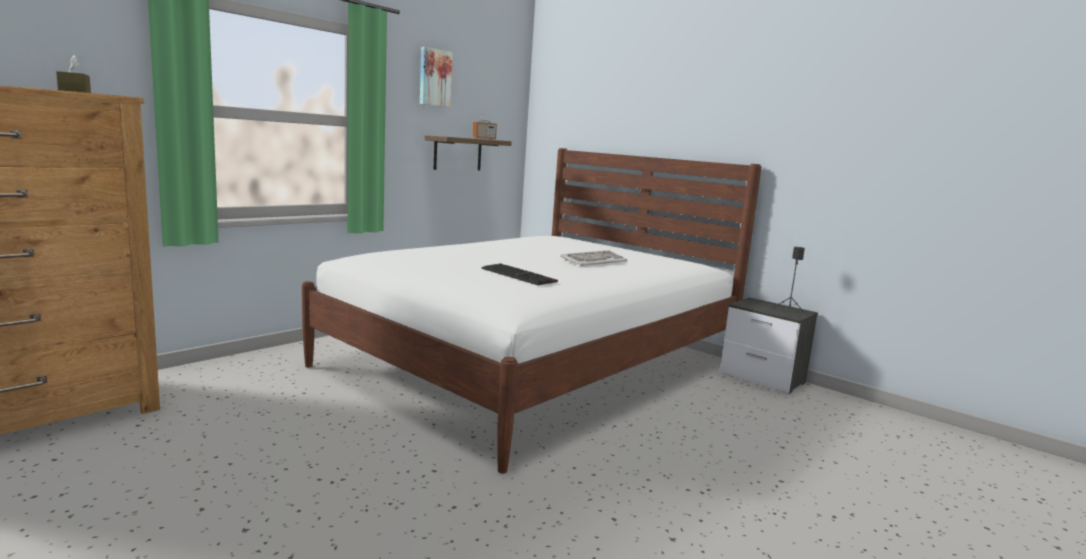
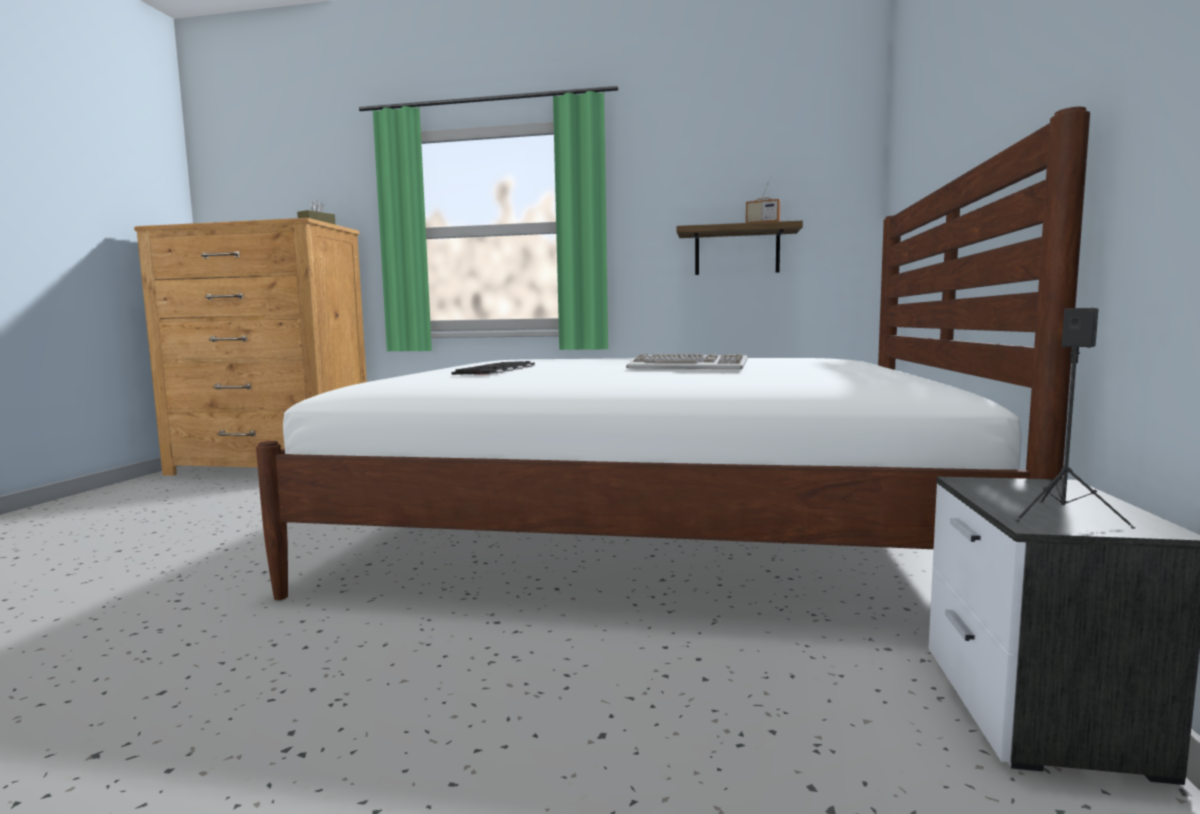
camera: 60 degrees right, 5 degrees down
(434, 77) = (692, 157): picture -> none

